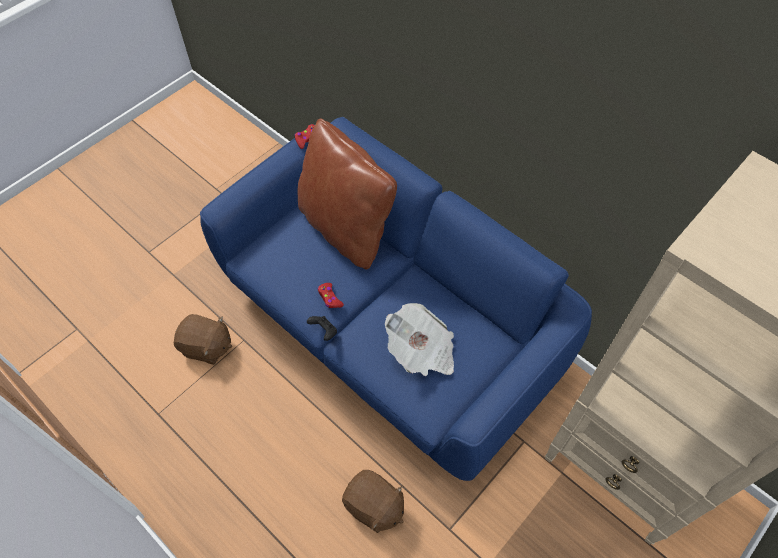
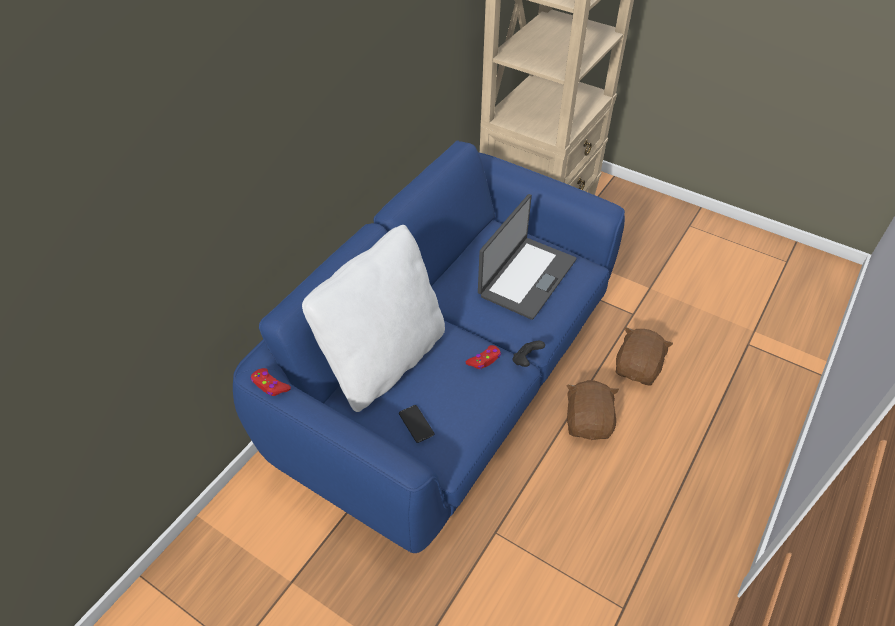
camera: 100 degrees left, 10 degrees down
(206, 347) = (516, 576): brown plush toy -> brown plush toy (588, 422)
(280, 242) = (416, 424): none -> phone
(346, 228) = (384, 360): brown pillow -> white pillow
(421, 351) = (526, 277): newspaper -> laptop

